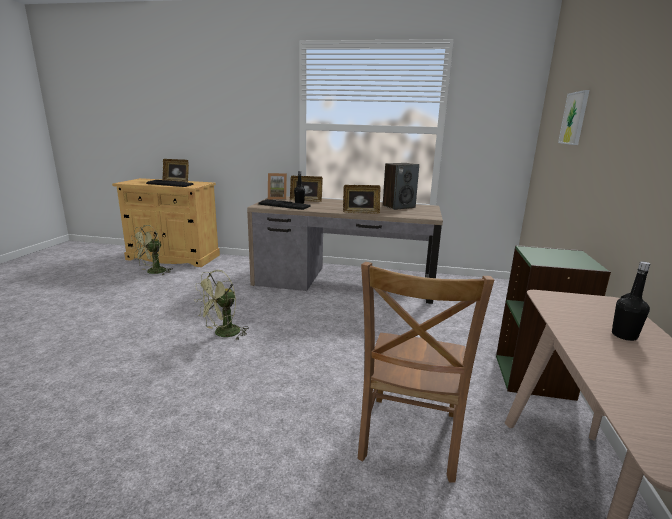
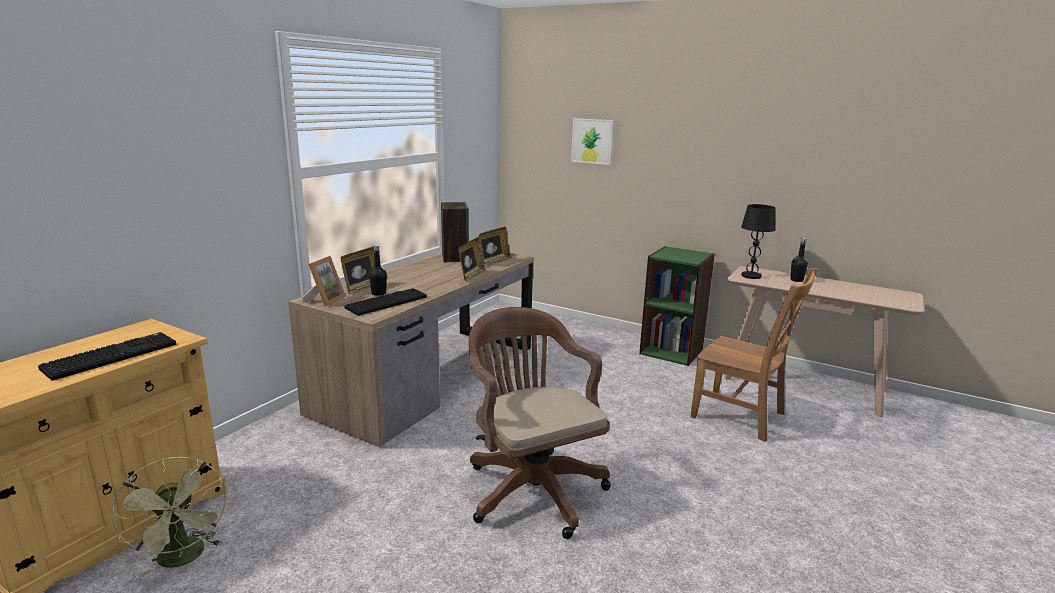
camera: 70 degrees left, 0 degrees up
(177, 181) = (73, 349): picture frame -> picture frame (494, 262)
(223, 334) = (531, 487): green fan -> brown office chair
(574, 303) = (751, 276): none -> black table lamp

